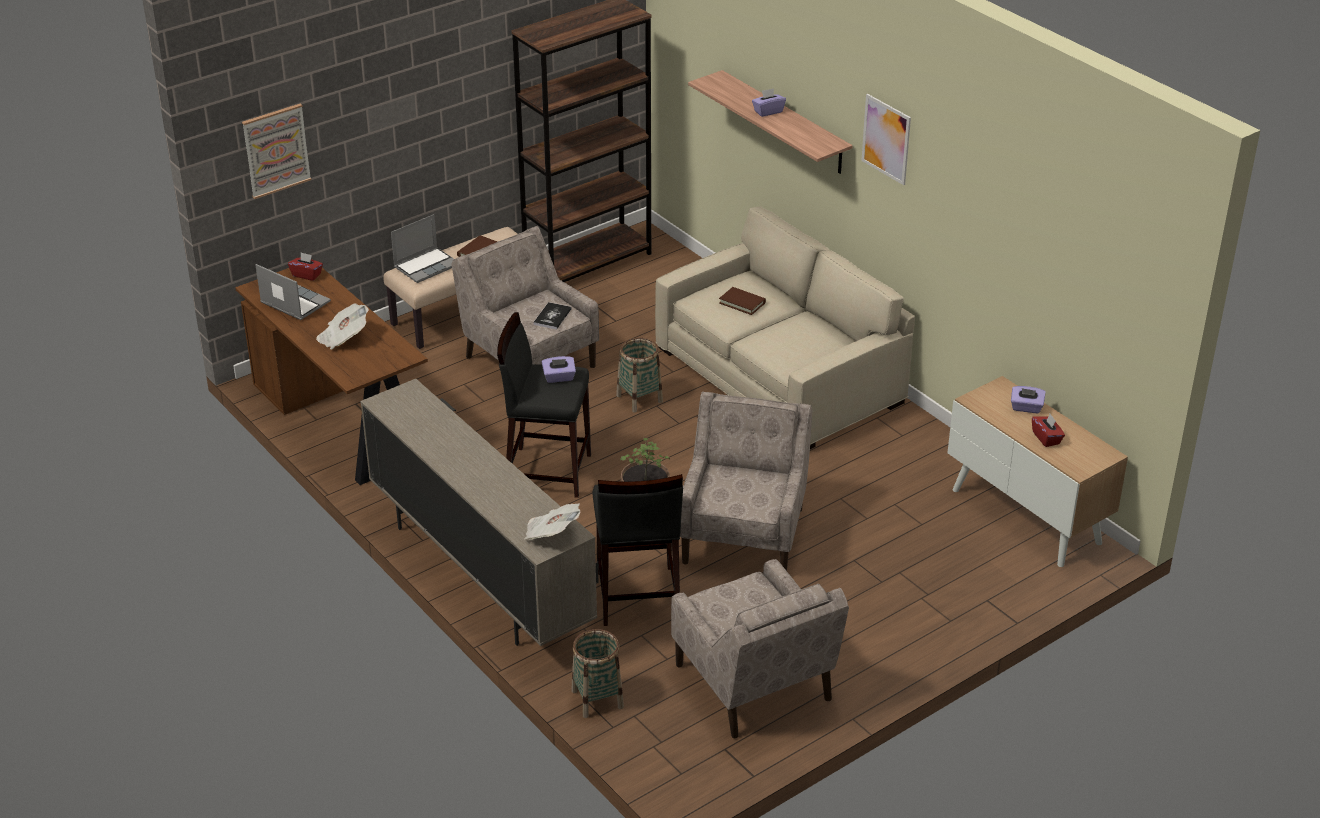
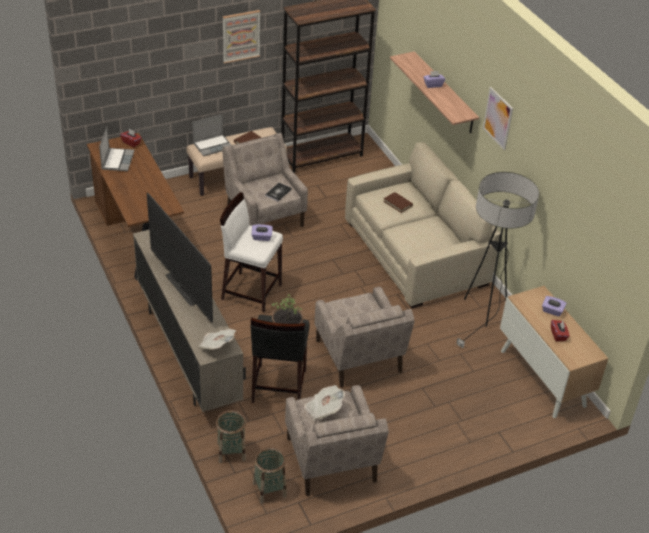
camera: 10 degrees right, 5 degrees up
(276, 150) = (120, 64): picture -> picture (241, 36)
(294, 303) = (117, 160): laptop -> laptop turned 45 degrees clockwise
(343, 338) = (138, 189): newspaper -> newspaper (323, 409)
(467, 465) = (182, 289): none -> television
(547, 471) = (251, 291): black stool -> white stool
(639, 398) = (323, 252): basket -> basket (269, 489)
(744, 535) = (358, 357): beige armchair -> beige armchair turned 135 degrees clockwise
(910, 443) = (484, 314): none -> floor lamp

